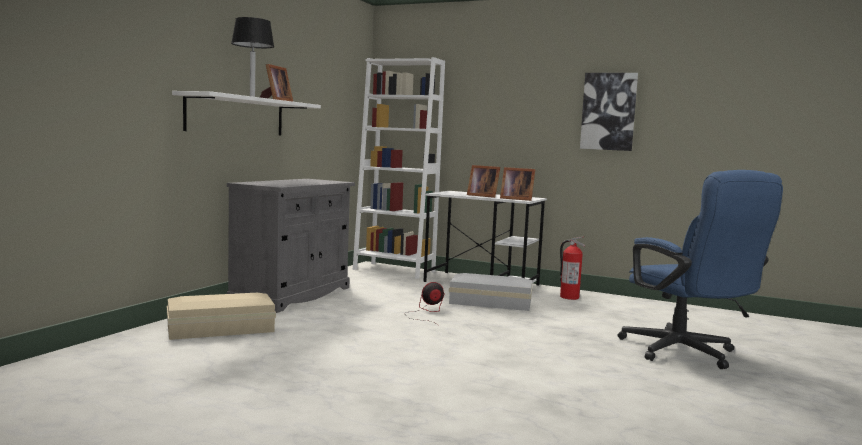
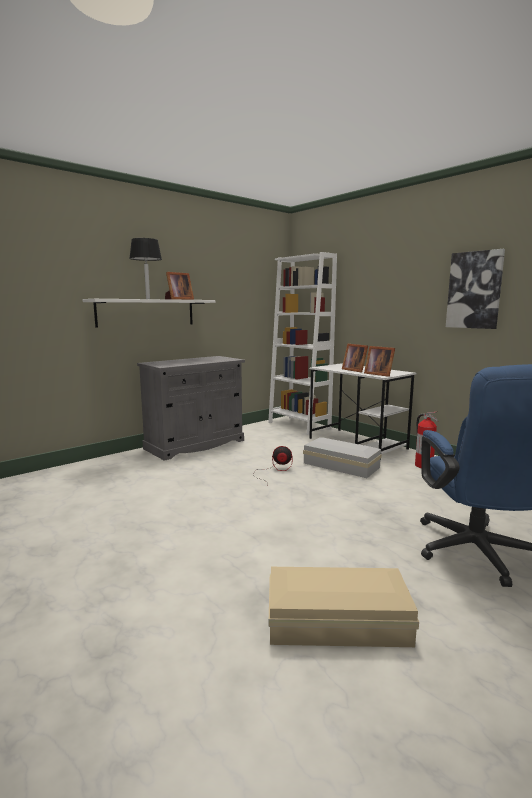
camera: 25 degrees right, 5 degrees up
(222, 329) = (110, 472): beige storage box -> beige storage box (339, 622)

